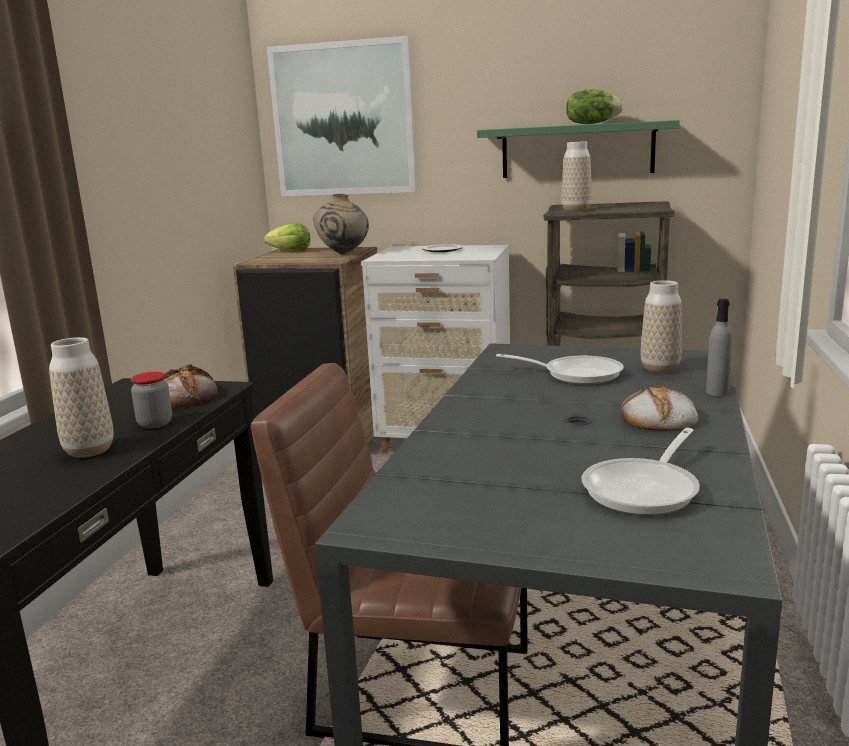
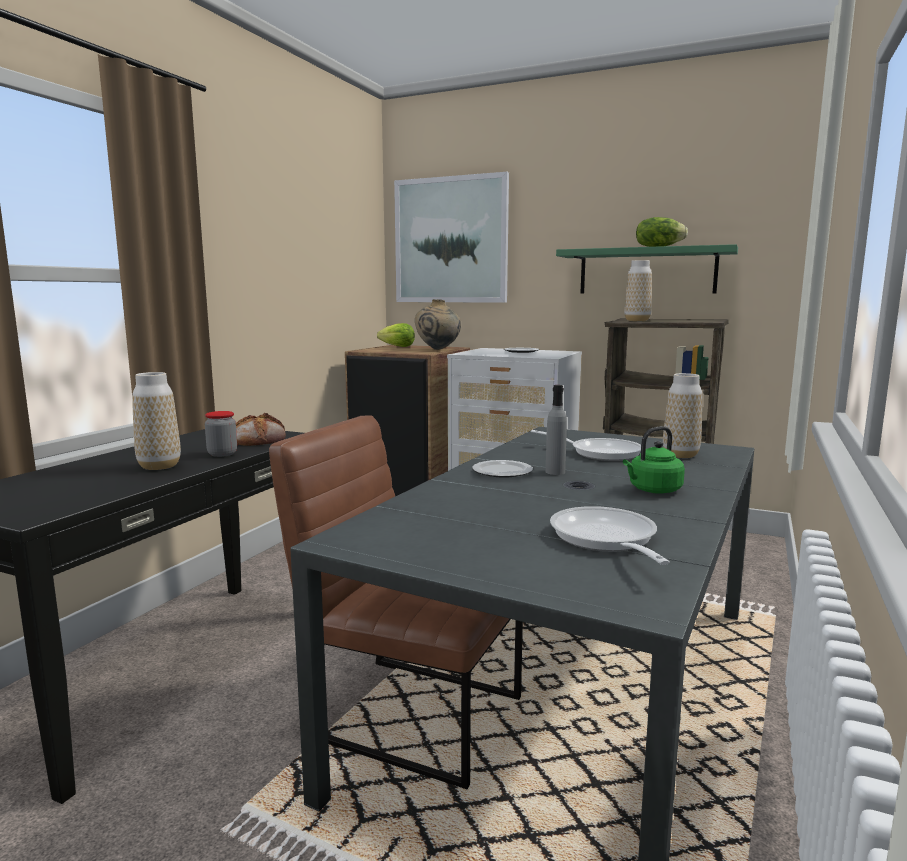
camera: 10 degrees right, 5 degrees down
(487, 411) = (503, 471): none -> plate
(645, 489) = (605, 540): frying pan -> frying pan turned 120 degrees clockwise
(657, 419) = (653, 490): bread -> green kettle
(717, 392) = (723, 476): grey bottle -> grey bottle (555, 472)

